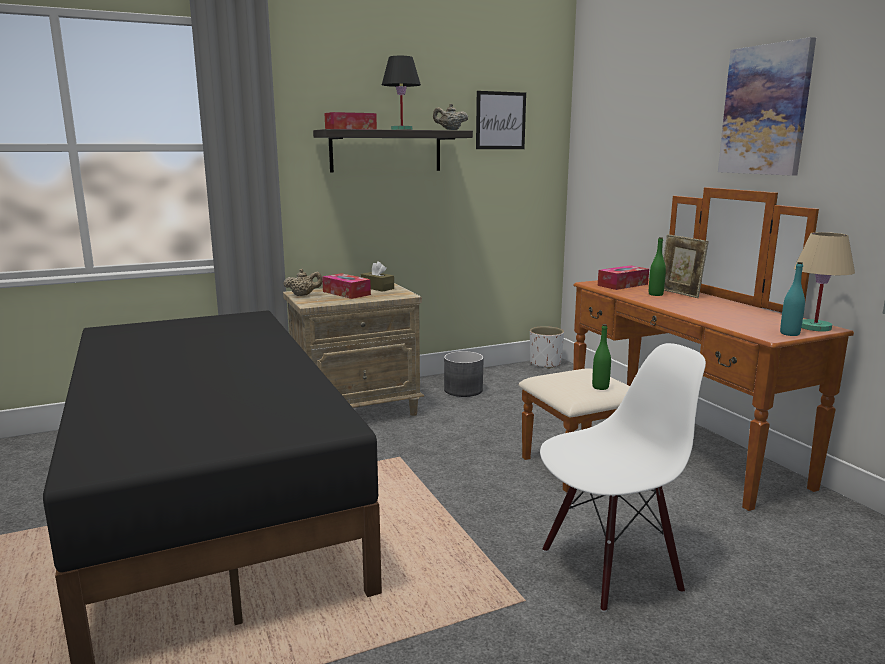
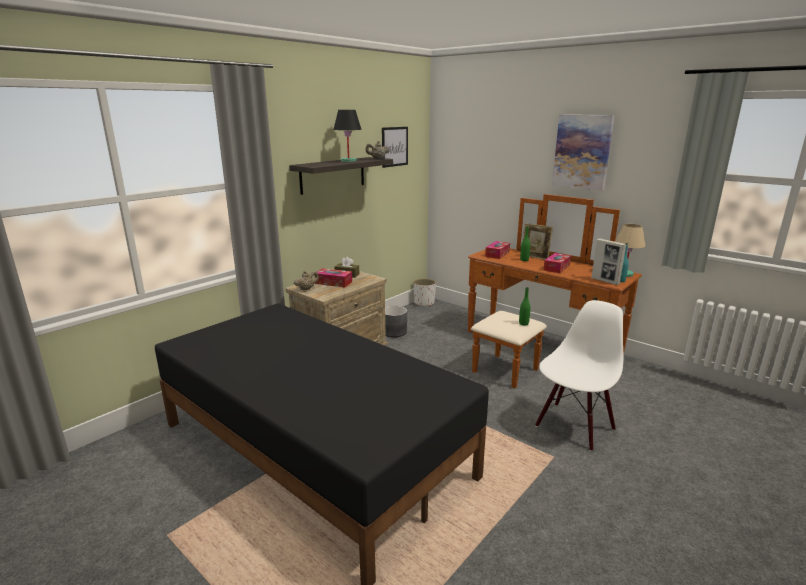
camera: 25 degrees left, 5 degrees up
(351, 129) = (319, 164): tissue box -> tissue box (556, 267)
(757, 331) = (605, 281): none -> picture frame

